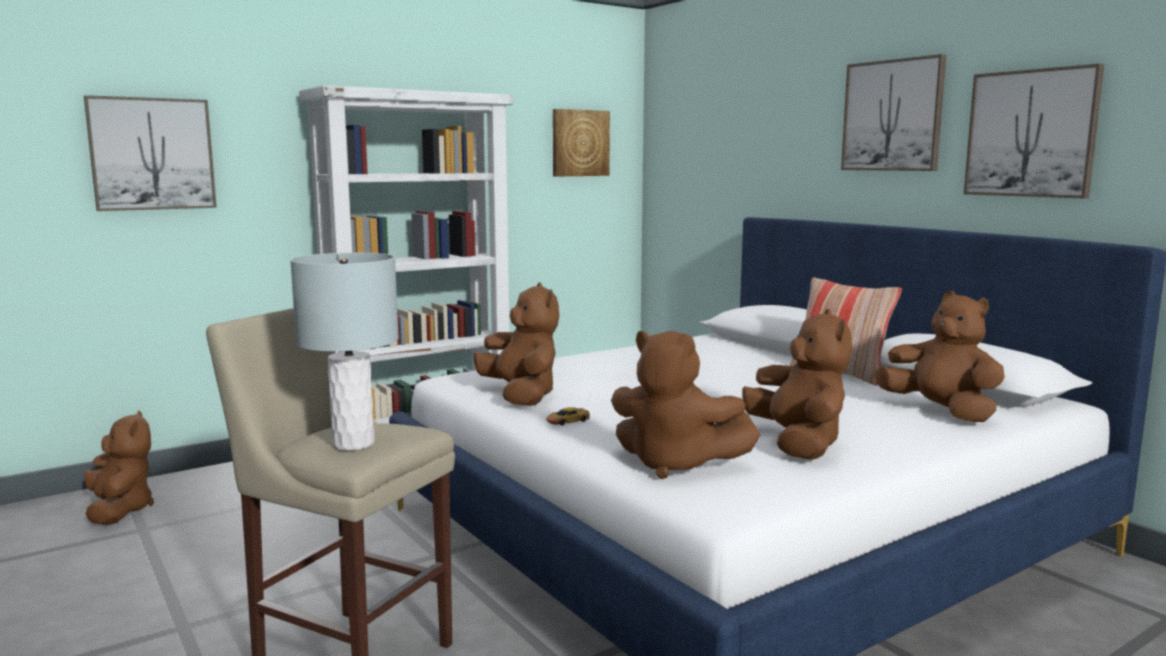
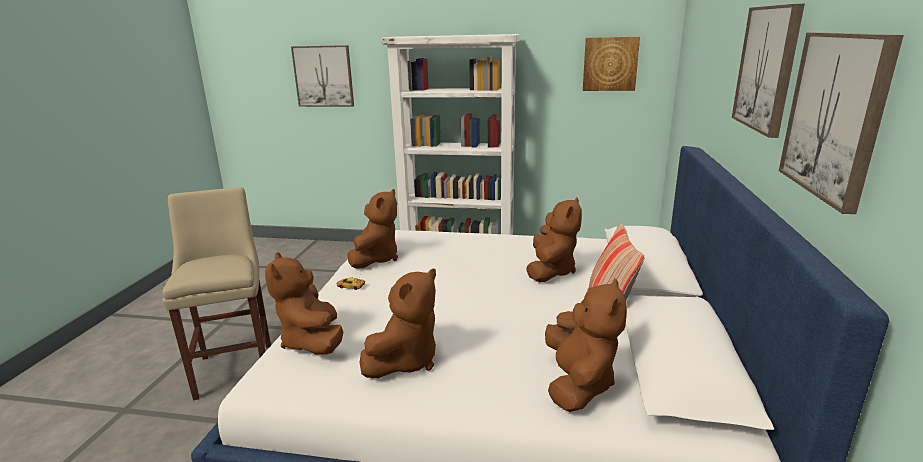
camera: 45 degrees right, 10 degrees up
(120, 511) = (293, 255): brown plush toy -> brown plush toy (551, 271)
(354, 444) = (199, 269): grey table lamp -> none

